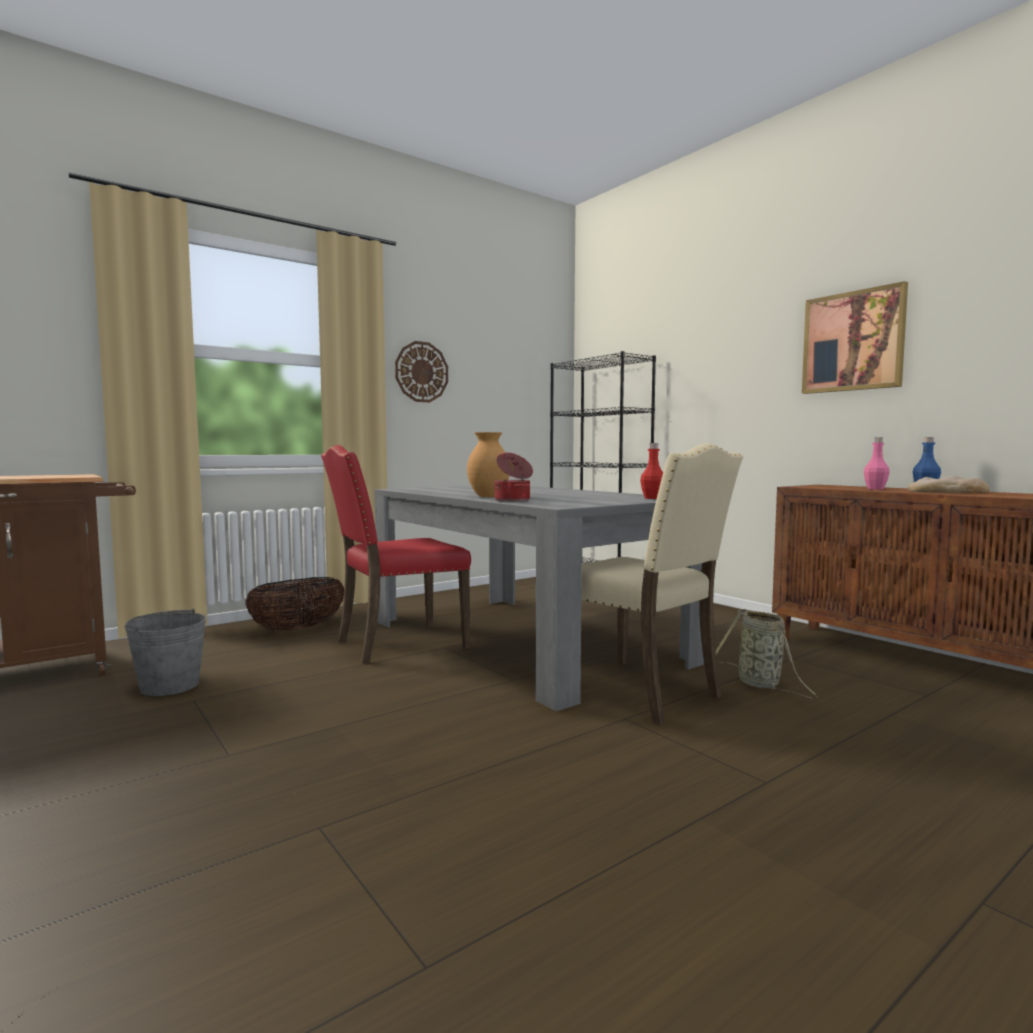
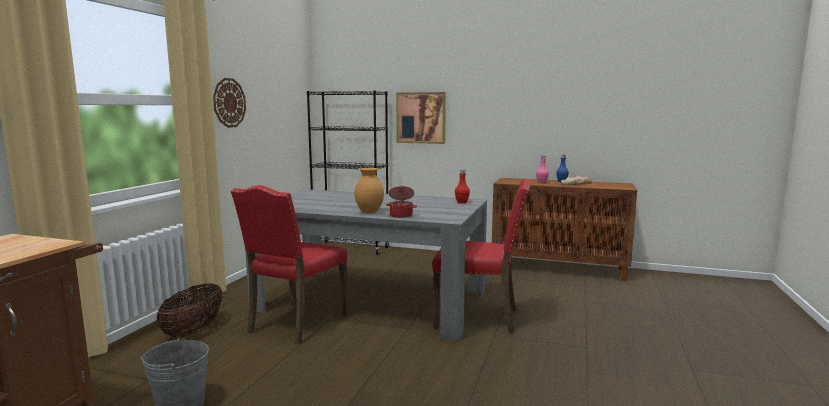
camera: 35 degrees left, 5 degrees up
(638, 692) = (479, 317): beige chair -> red chair
(761, 684) = (522, 298): basket -> none
(853, 341) = (518, 98): picture -> picture (421, 118)

